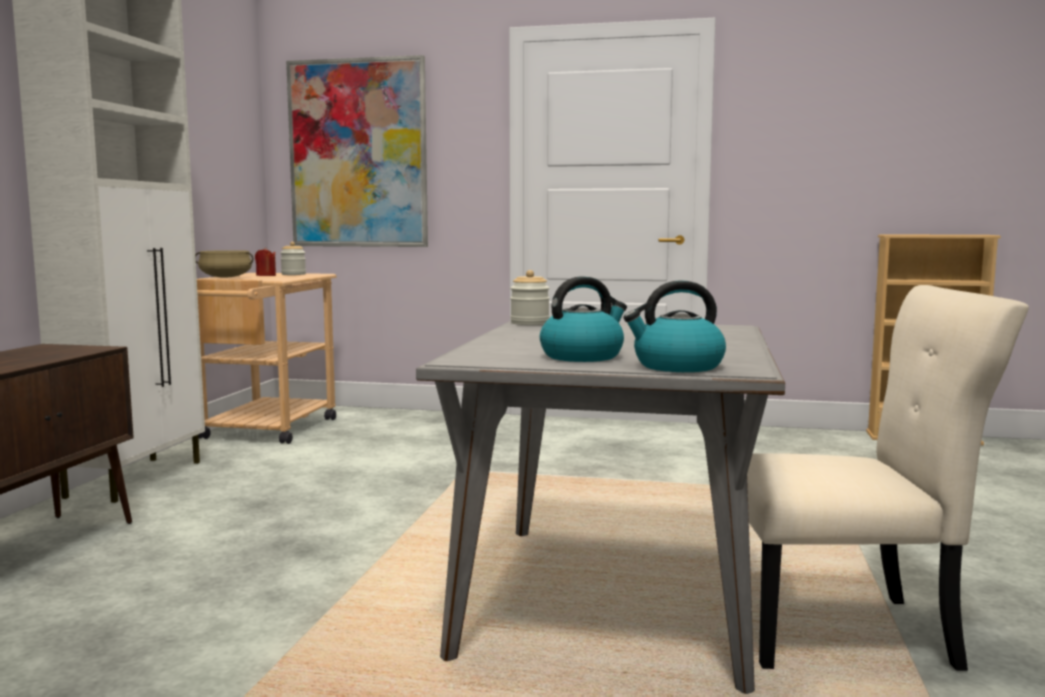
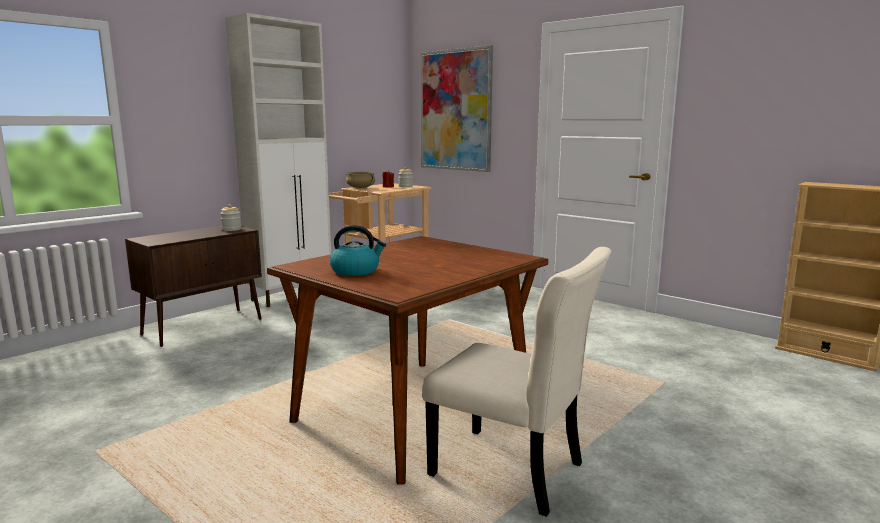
camera: 30 degrees right, 5 degrees up
(529, 323) = (417, 240): jar -> jar (231, 229)
(611, 598) = (413, 413): grey dining table -> brown dining table
(677, 366) = (375, 286): kettle -> none

